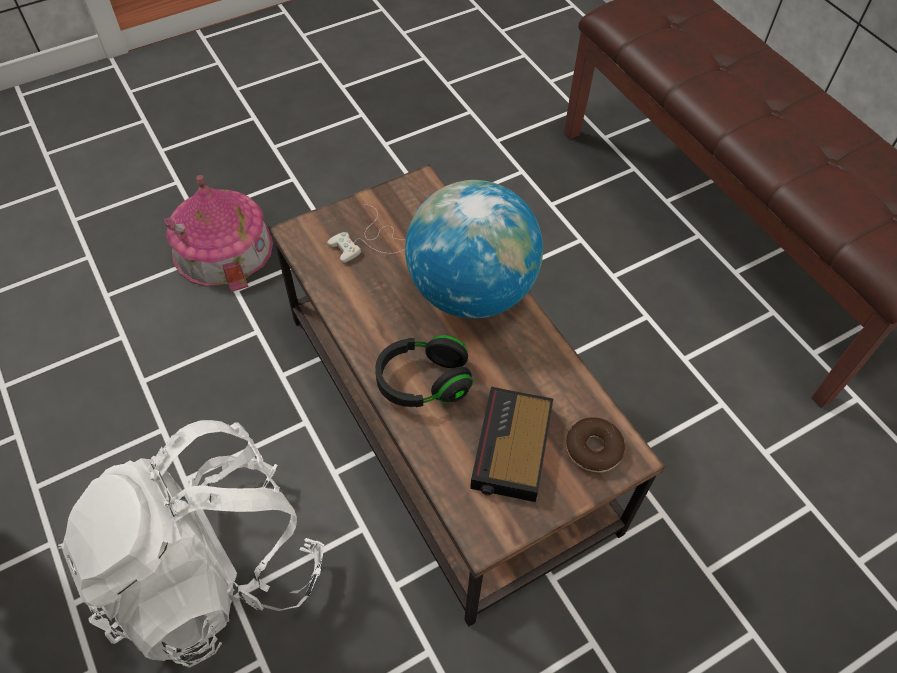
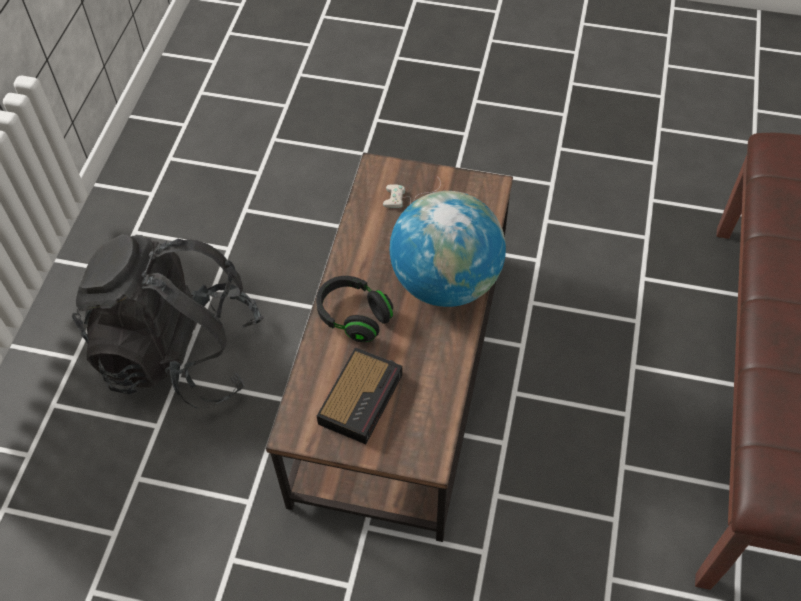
camera: 45 degrees right, 0 degrees up
(213, 569) = (180, 353): white backpack -> black backpack
(222, 248) = (372, 153): toy house -> none
(511, 450) = (361, 397): alarm clock -> alarm clock turned 150 degrees clockwise
(593, 449) = (412, 437): donut -> none

